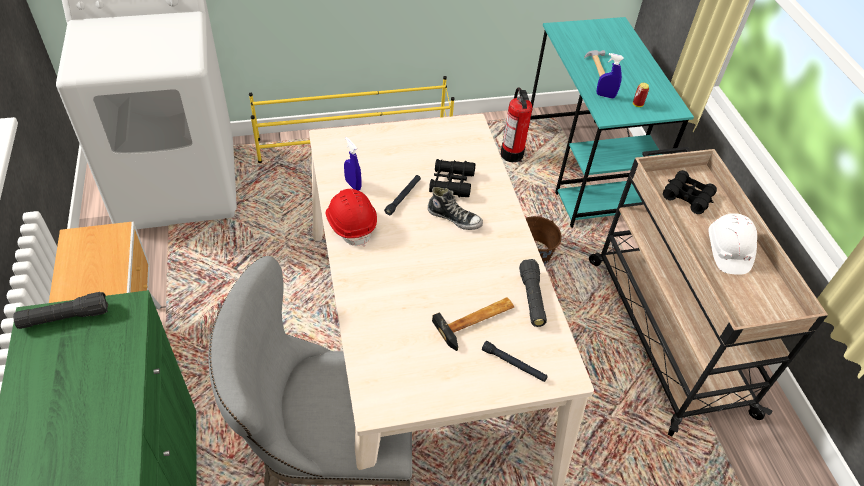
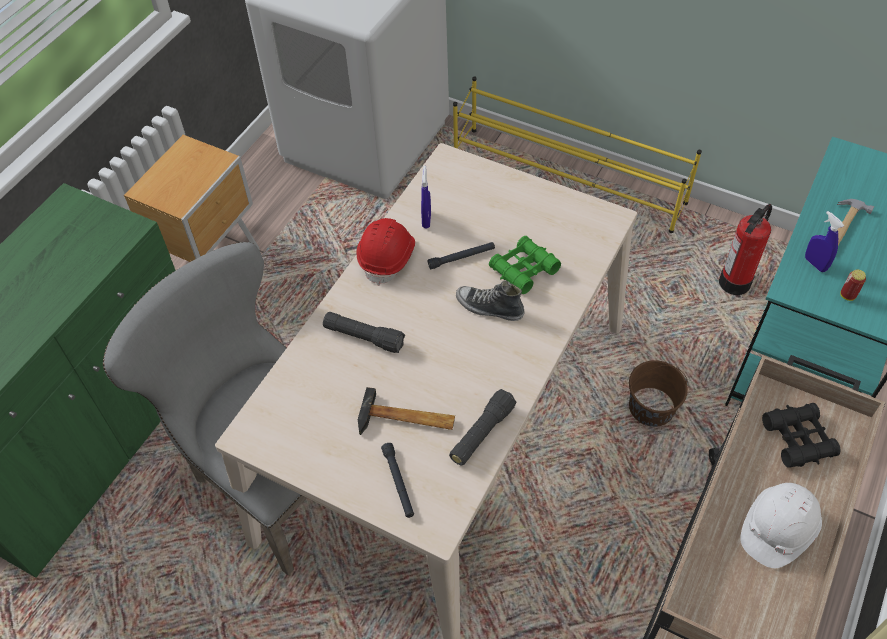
camera: 45 degrees right, 5 degrees up
(65, 317) = (84, 210): black flashlight -> black flashlight (364, 337)
(451, 183) = (523, 270): black binoculars -> green binoculars
(454, 218) = (489, 308): shoe -> shoe turned 135 degrees clockwise

